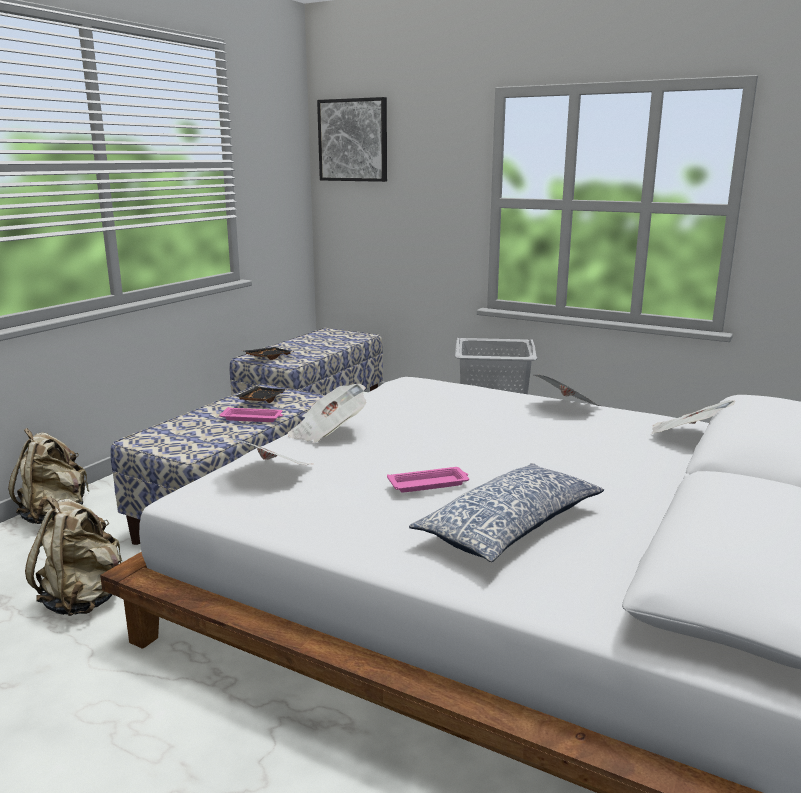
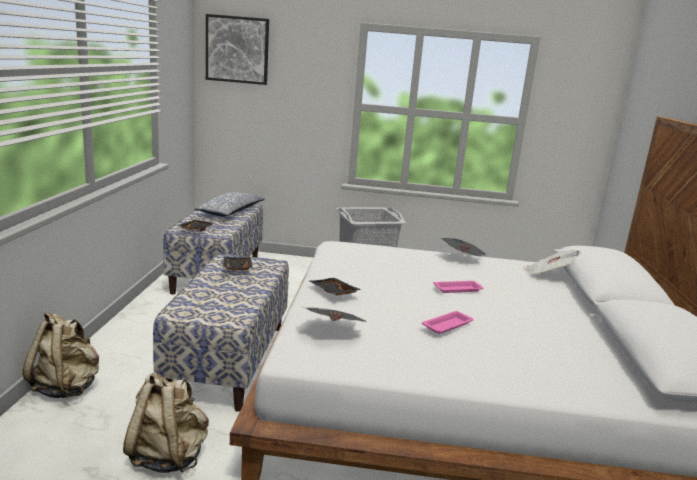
camera: 25 degrees left, 0 degrees up
(253, 418) = (248, 285): pink tray -> pink tray (458, 289)
(327, 433) = (332, 293): newspaper -> black tray
(512, 527) = (527, 349): pillow -> pillow (231, 212)

